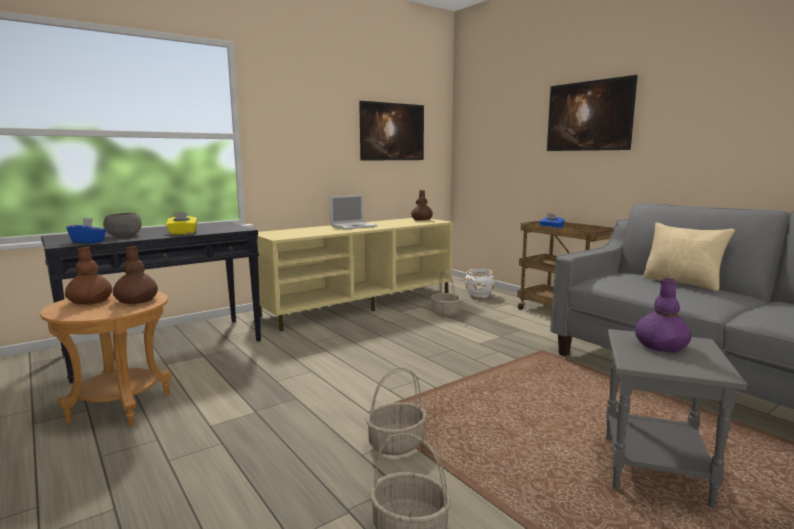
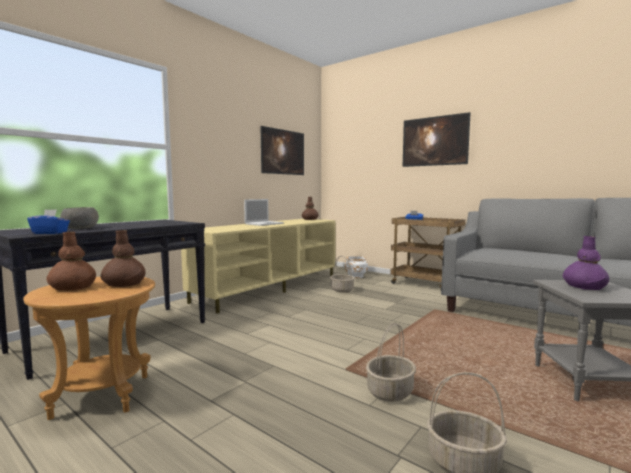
camera: 15 degrees left, 5 degrees down
(182, 233) = (138, 226): yellow tissue box -> none
(682, 283) = (532, 251): beige pillow -> none

